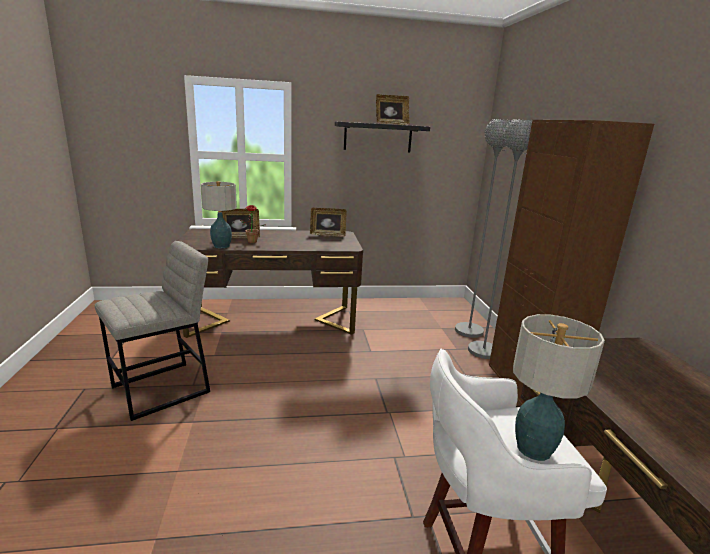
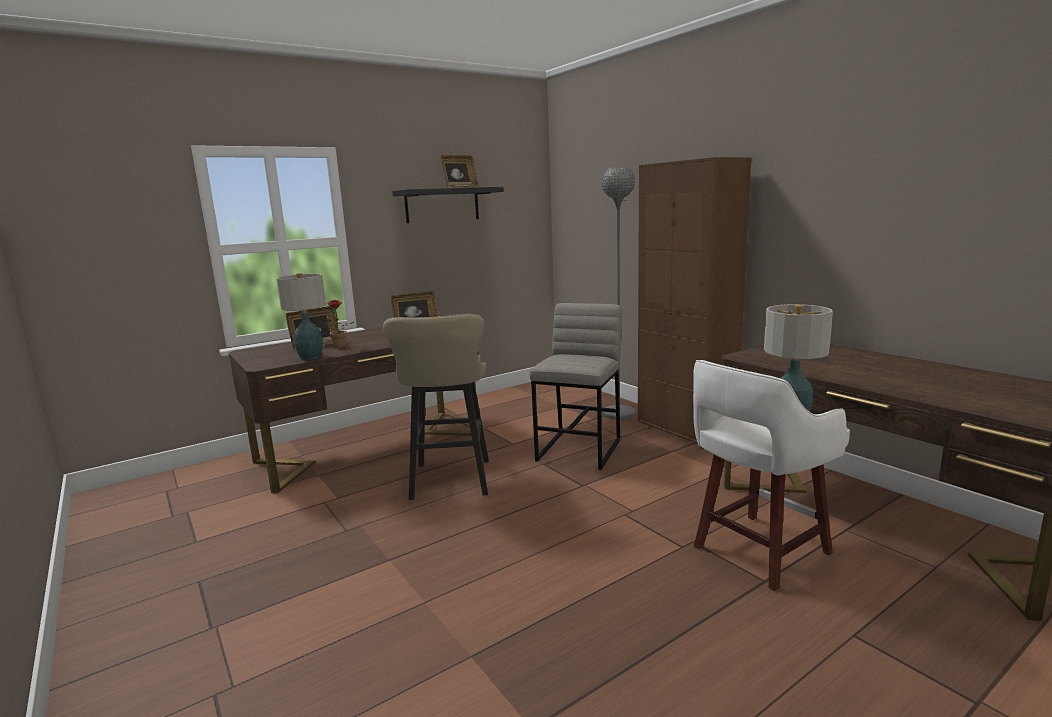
camera: 25 degrees left, 5 degrees down
(163, 388) = (312, 545): grey chair -> grey chair (579, 449)
(292, 372) = (450, 484): none -> beige stool
(469, 331) = (590, 402): grey floor lamp -> none

